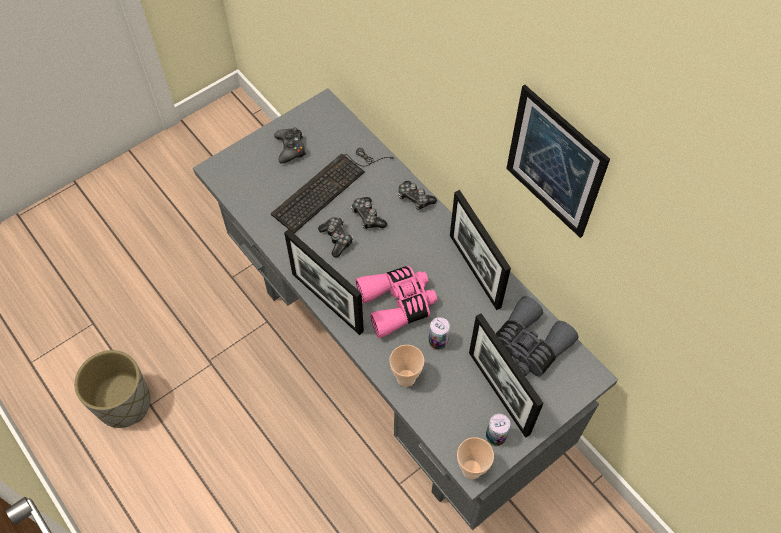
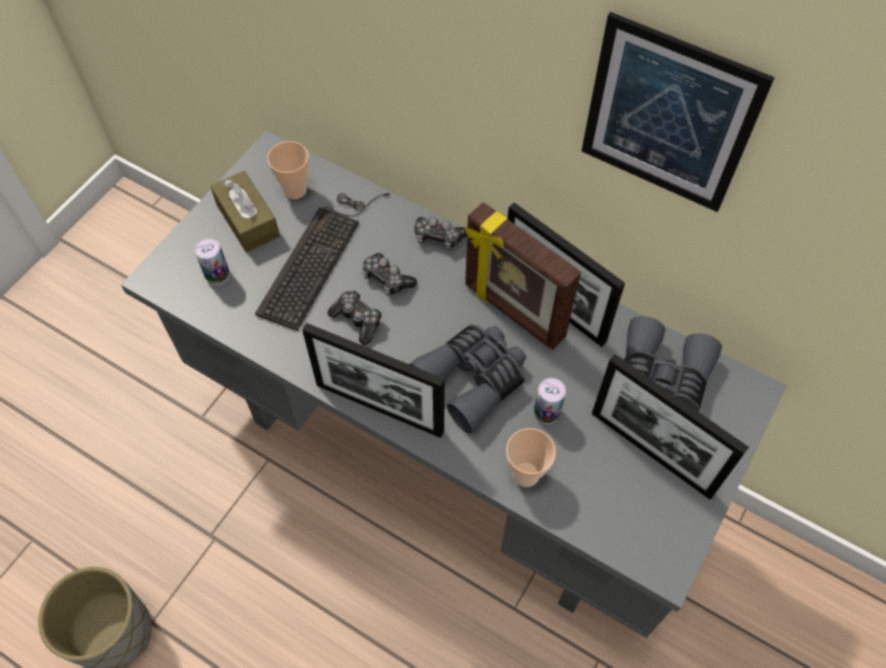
camera: 20 degrees left, 0 degrees up
(290, 148) = (248, 220): black game controller -> brown tissue box
(397, 303) = (473, 379): pink binoculars -> grey binoculars
(444, 266) = (513, 312): none -> picture frame
(471, 469) = (662, 567): cup -> cup (295, 190)
(495, 437) = (673, 513): can -> can (218, 276)

